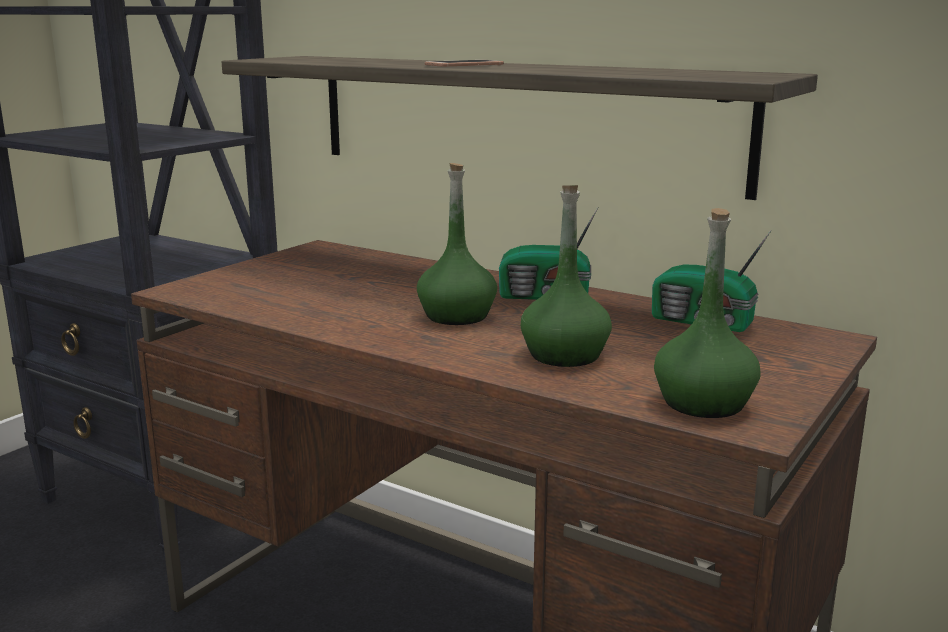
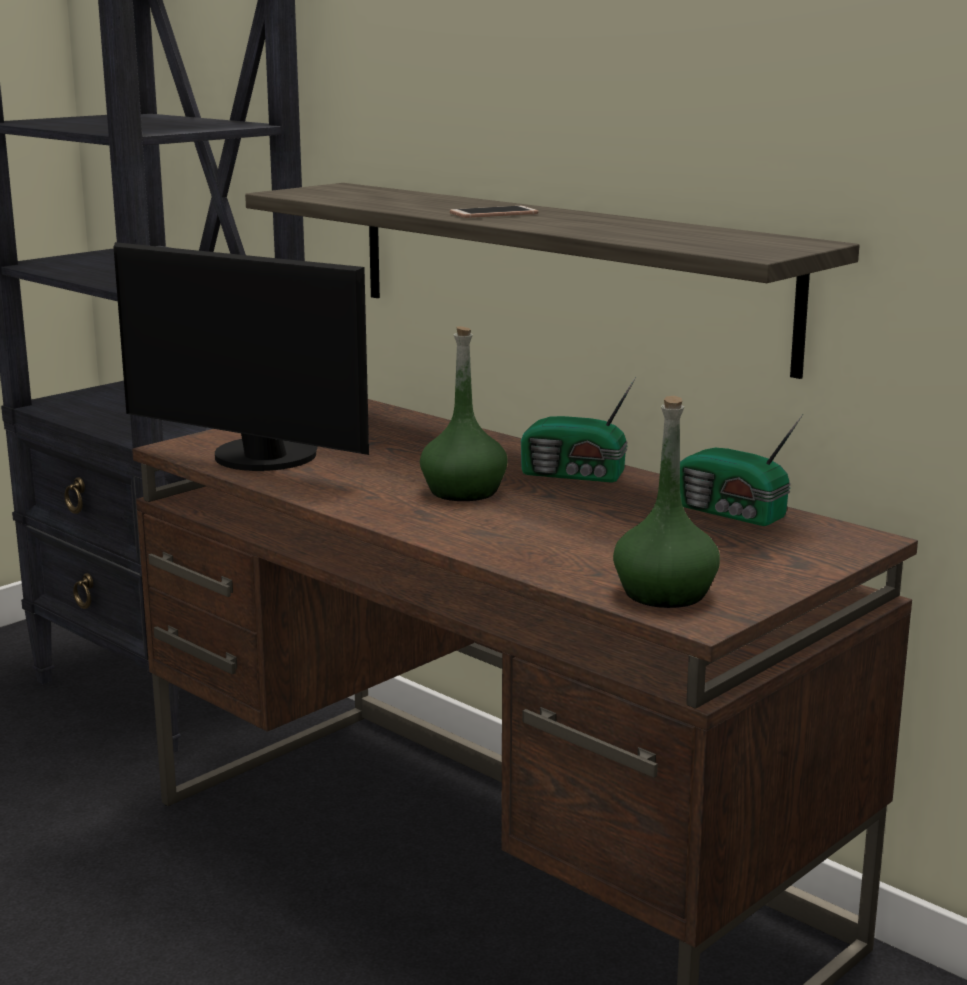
camera: 10 degrees right, 0 degrees up
(254, 297) = (258, 459): none -> monitor
(564, 355) = (553, 539): green bottle -> none

